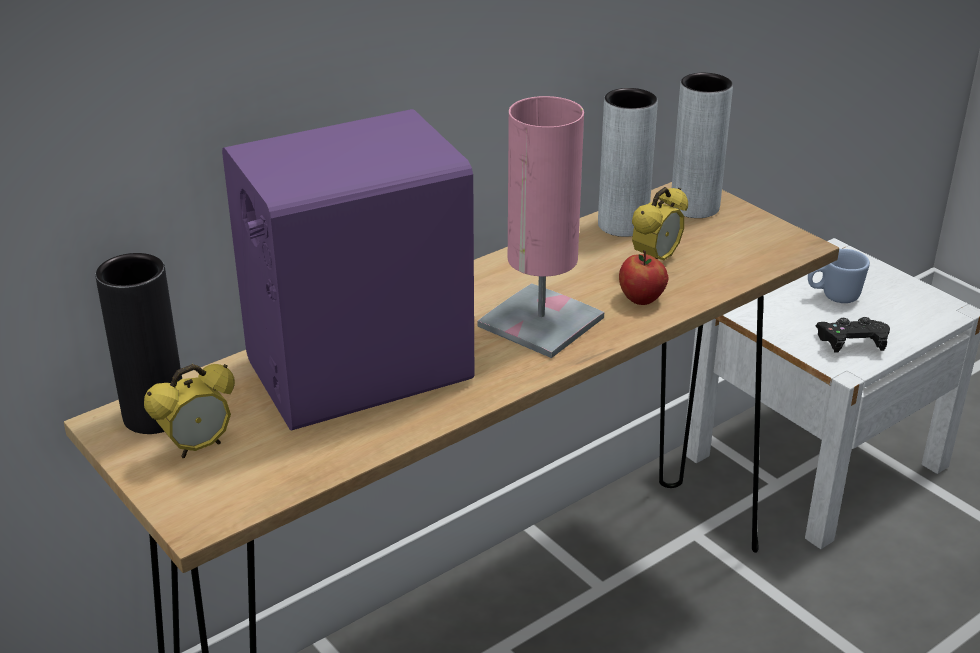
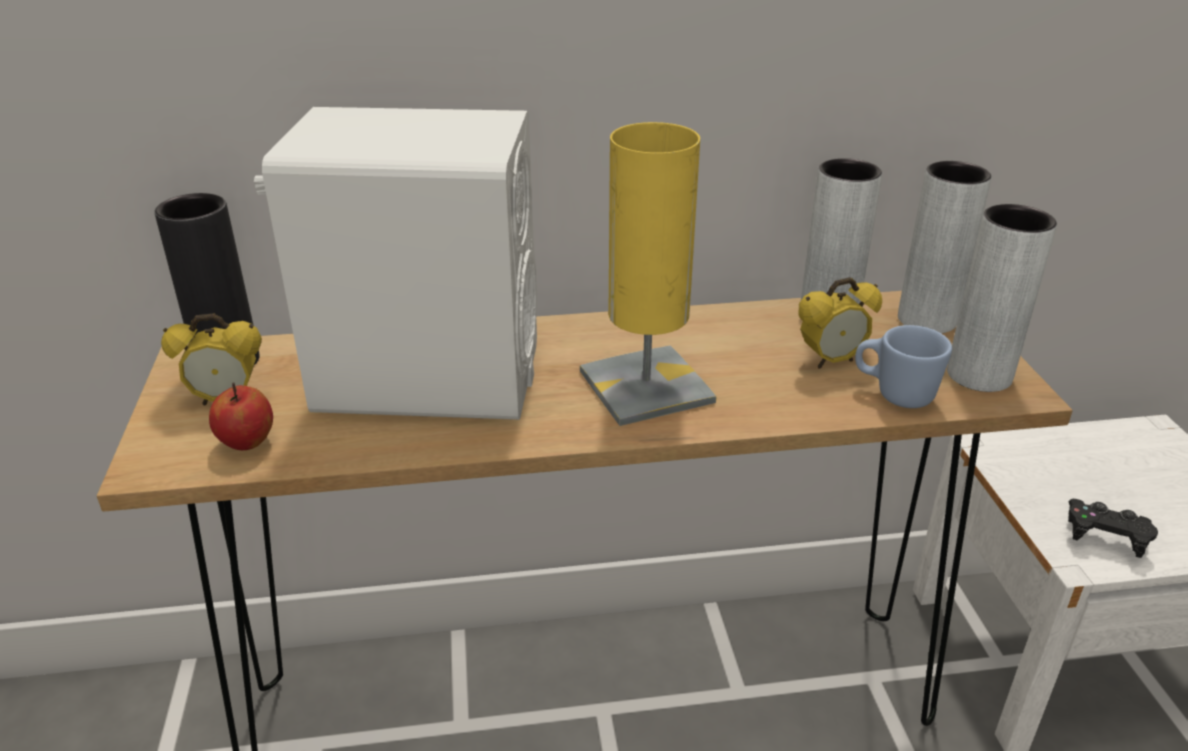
camera: 30 degrees right, 0 degrees up
(357, 371) = (428, 378): purple speaker -> white speaker
(540, 322) = (646, 386): pink table lamp -> yellow table lamp
(641, 299) = (775, 396): apple -> apple (247, 442)
(763, 240) = (979, 375): none -> grey vase
(833, 296) = (1119, 477): blue mug -> blue mug (894, 394)

